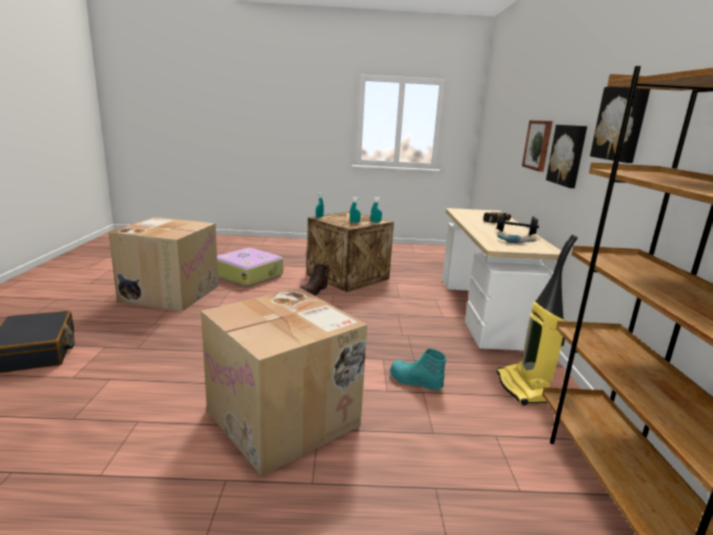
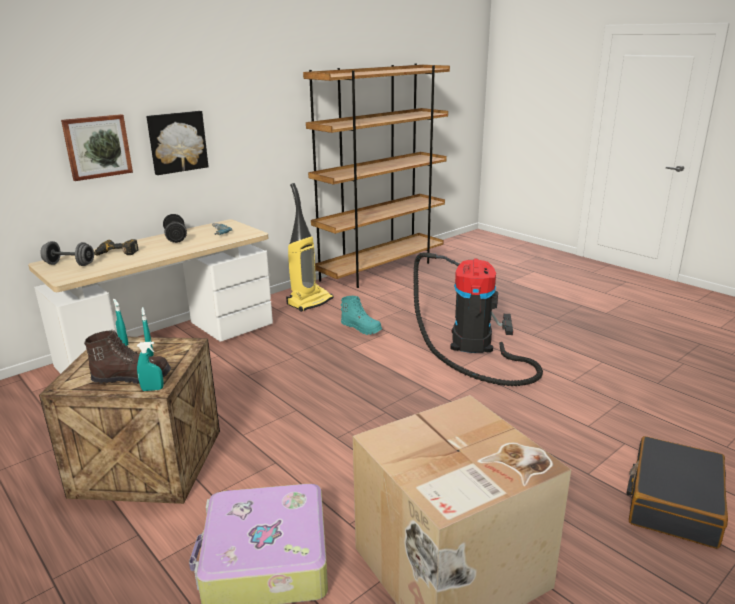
camera: 130 degrees left, 5 degrees up
(285, 418) = (473, 345): cardboard box -> vacuum cleaner
(313, 292) = (254, 452): brown boot -> brown boot (132, 378)
(415, 382) = (361, 328): turquoise boot -> turquoise boot turned 45 degrees counterclockwise
(483, 213) = (69, 264): none -> grey dumbbell
(621, 123) = (244, 102): picture -> none

